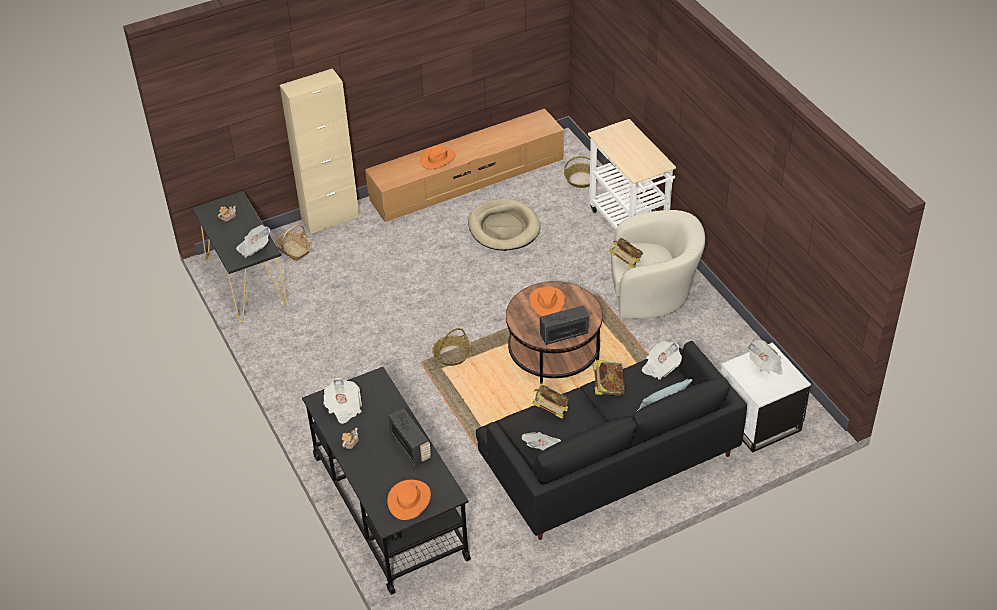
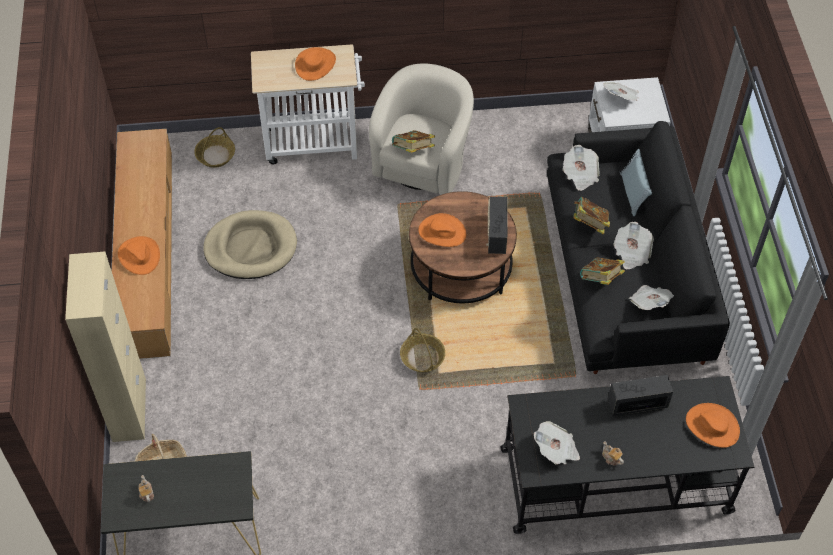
camera: 70 degrees left, 10 degrees up
(254, 248) = (225, 477): newspaper -> newspaper (631, 253)
(639, 155) = (315, 64): none -> orange hat

